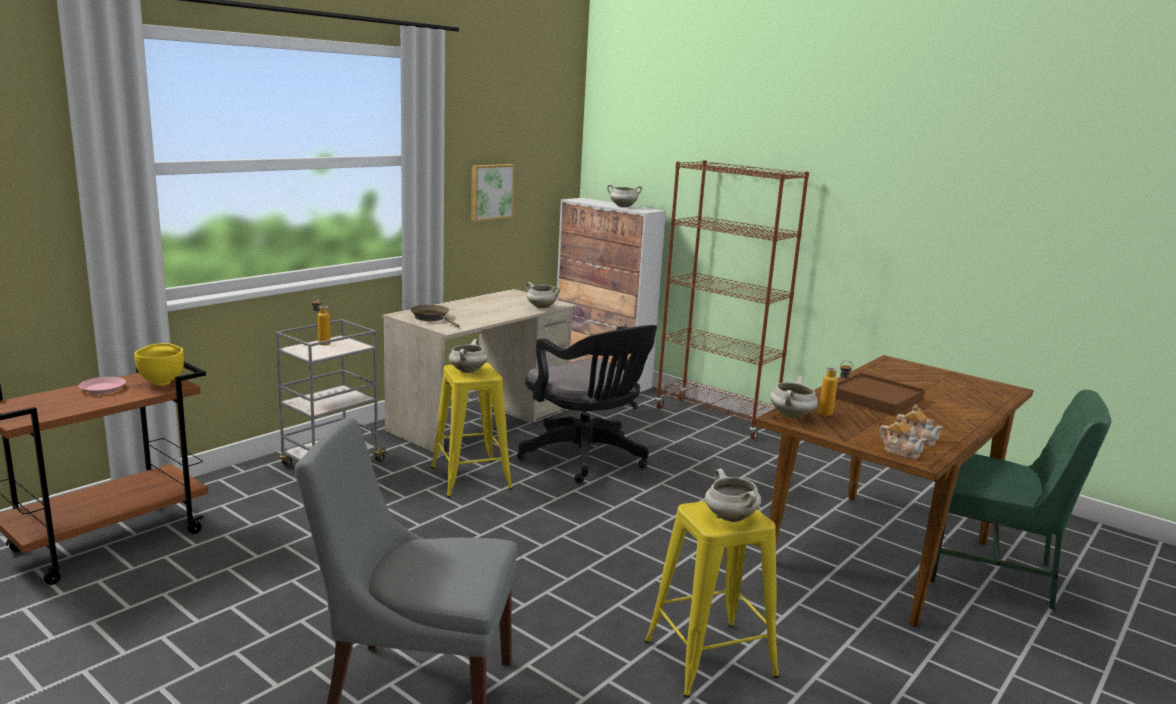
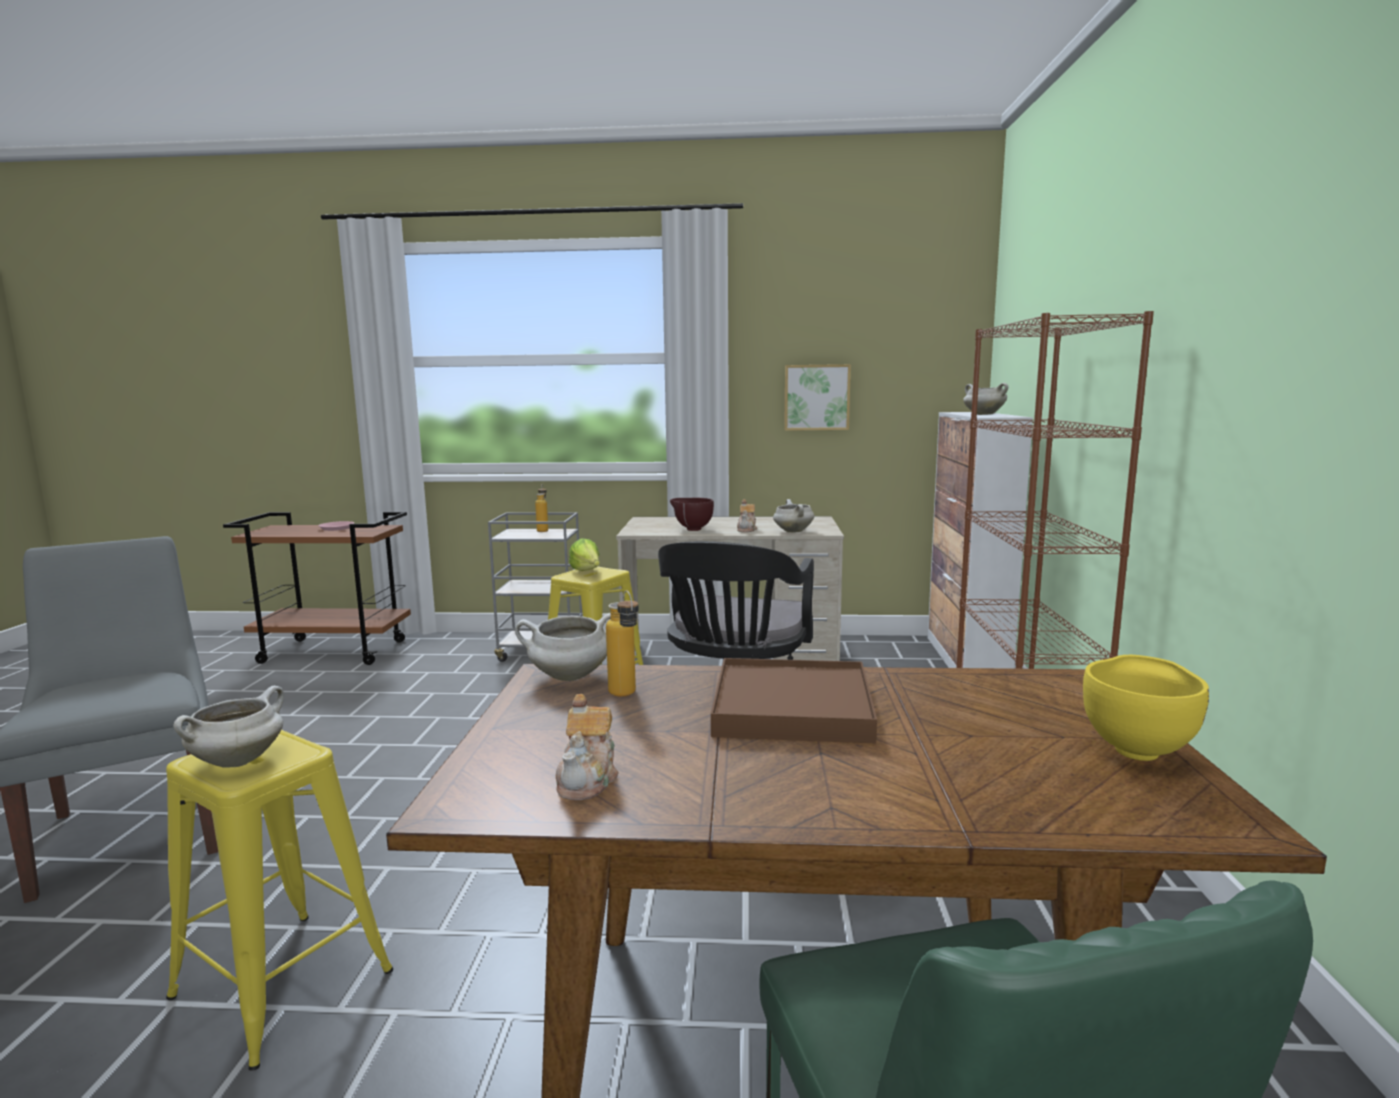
camera: 55 degrees right, 5 degrees down
(162, 382) = (368, 531): yellow bowl -> yellow bowl (1137, 750)
(432, 318) = (656, 524): brown frying pan -> none
(467, 371) = (587, 572): white cooking pot -> lettuce
(475, 318) = (692, 529): none -> brown bowl
(901, 452) = (487, 778): teapot -> teapot (747, 529)

